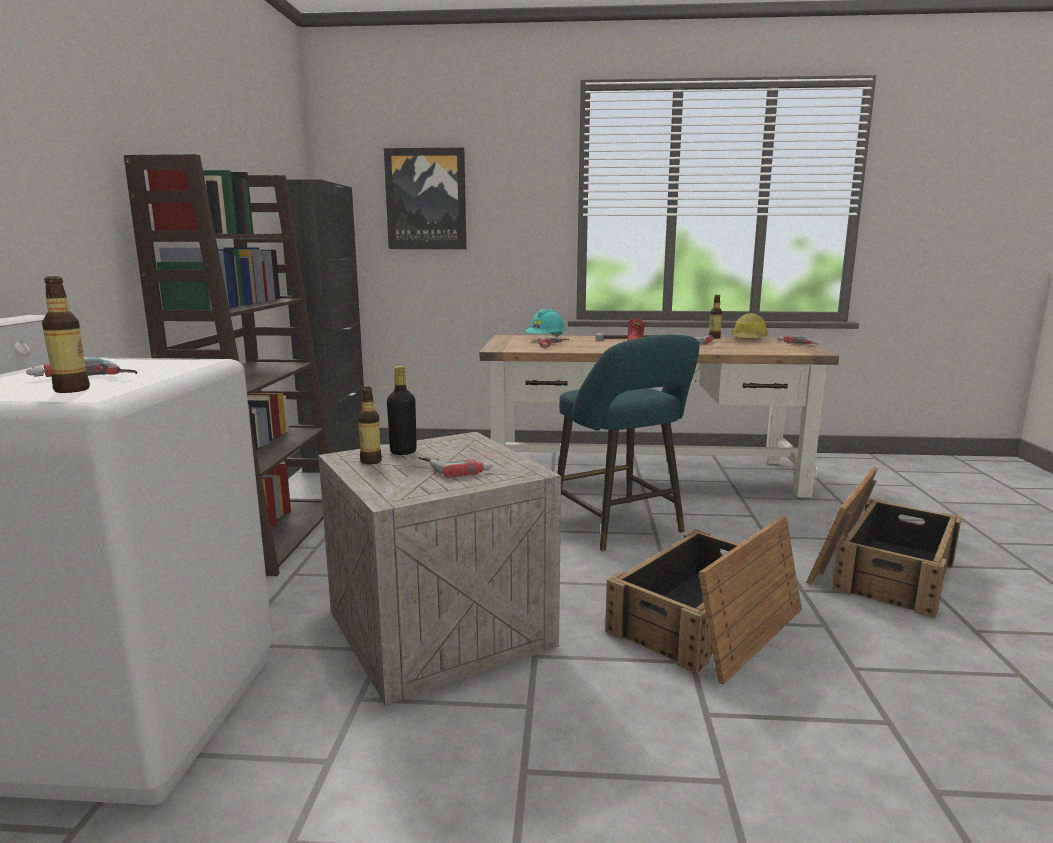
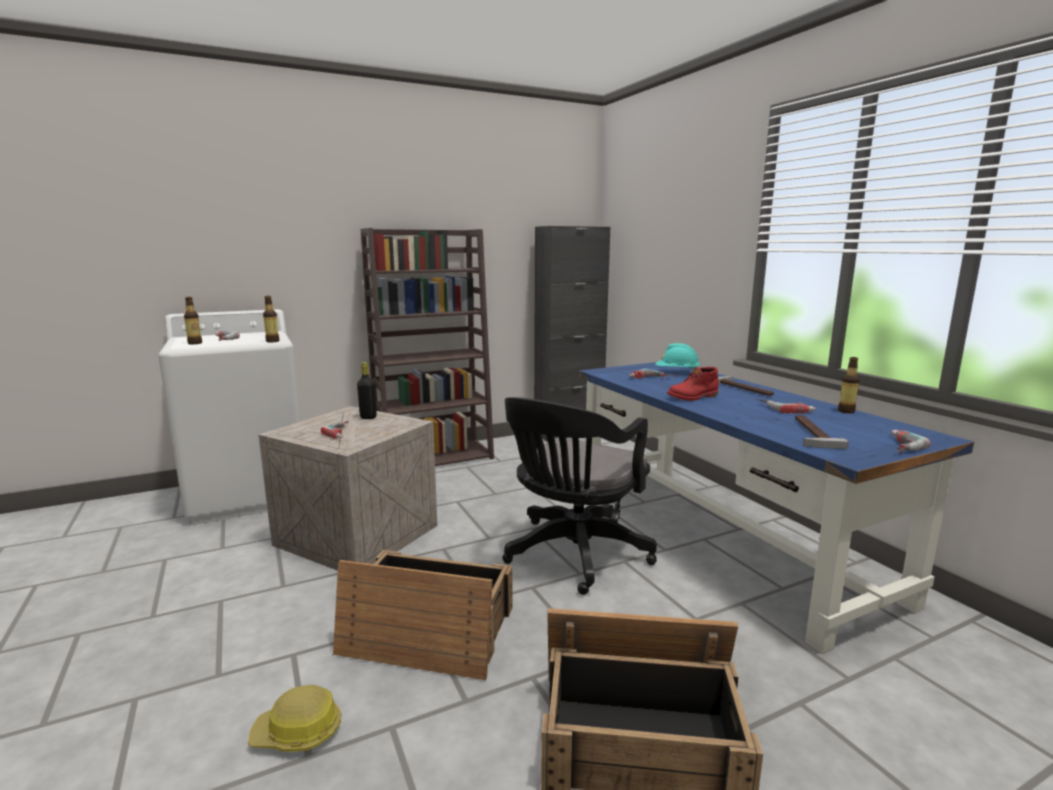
camera: 60 degrees right, 0 degrees up
(371, 461) = (344, 416): bottle -> bottle (272, 341)
(426, 199) = (654, 235): picture -> none
(621, 528) = (573, 555): turquoise stool -> black office chair
(644, 474) = (722, 537): brown desk -> blue desk
(749, 339) = (875, 424): hard hat -> hard hat (298, 733)
(757, 348) = (809, 433): none -> hammer

